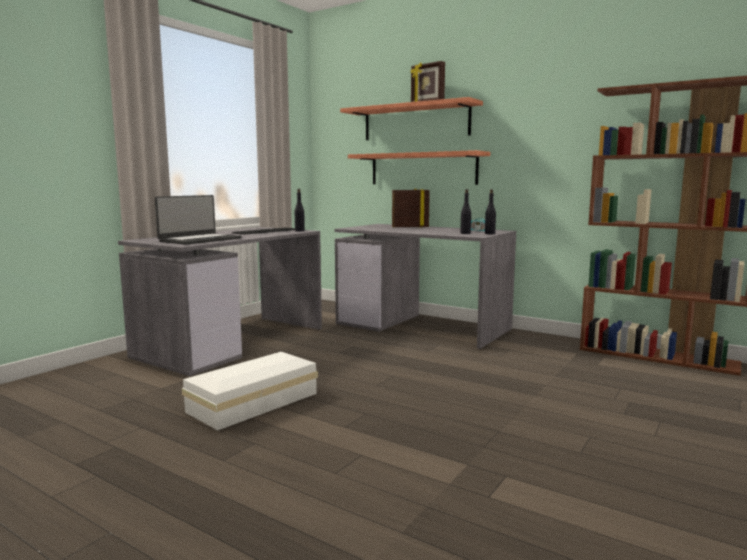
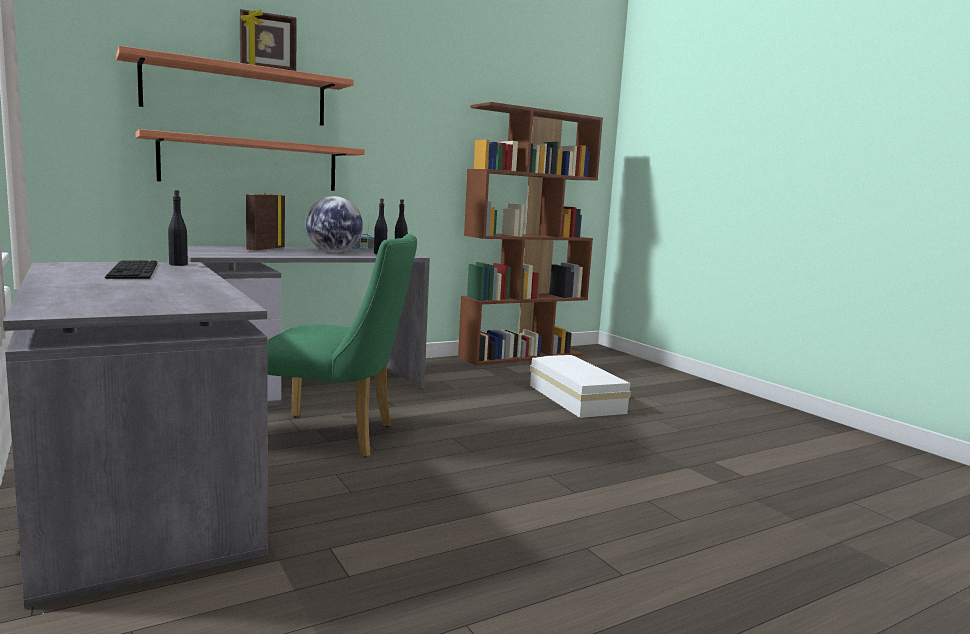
camera: 65 degrees left, 0 degrees up
(199, 240) = (174, 295): laptop -> none
(251, 402) = (450, 527): white storage box -> white storage box (575, 399)
(348, 353) = (338, 437): none -> green chair
(437, 231) = (333, 252): none -> globe

